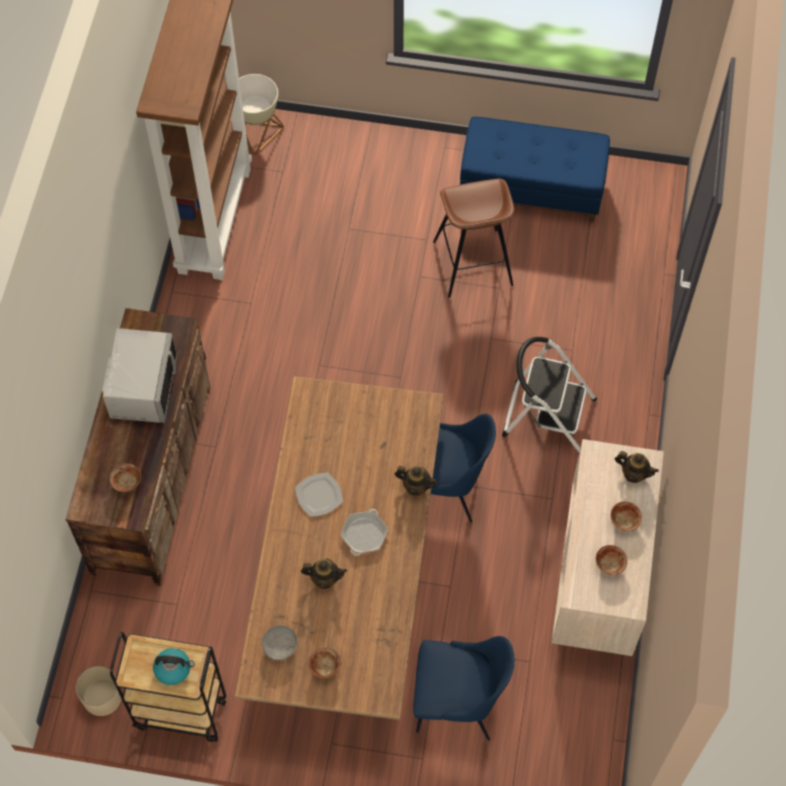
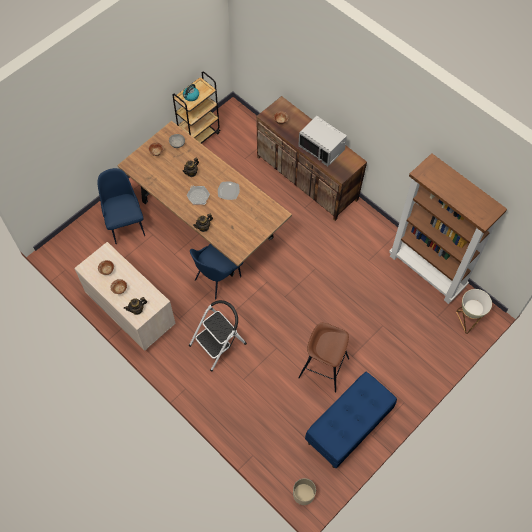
camera: 125 degrees right, 0 degrees up
(102, 697) = (227, 118): beige planter -> beige planter (303, 494)
(457, 705) = (126, 225): blue chair -> blue chair turned 120 degrees clockwise

